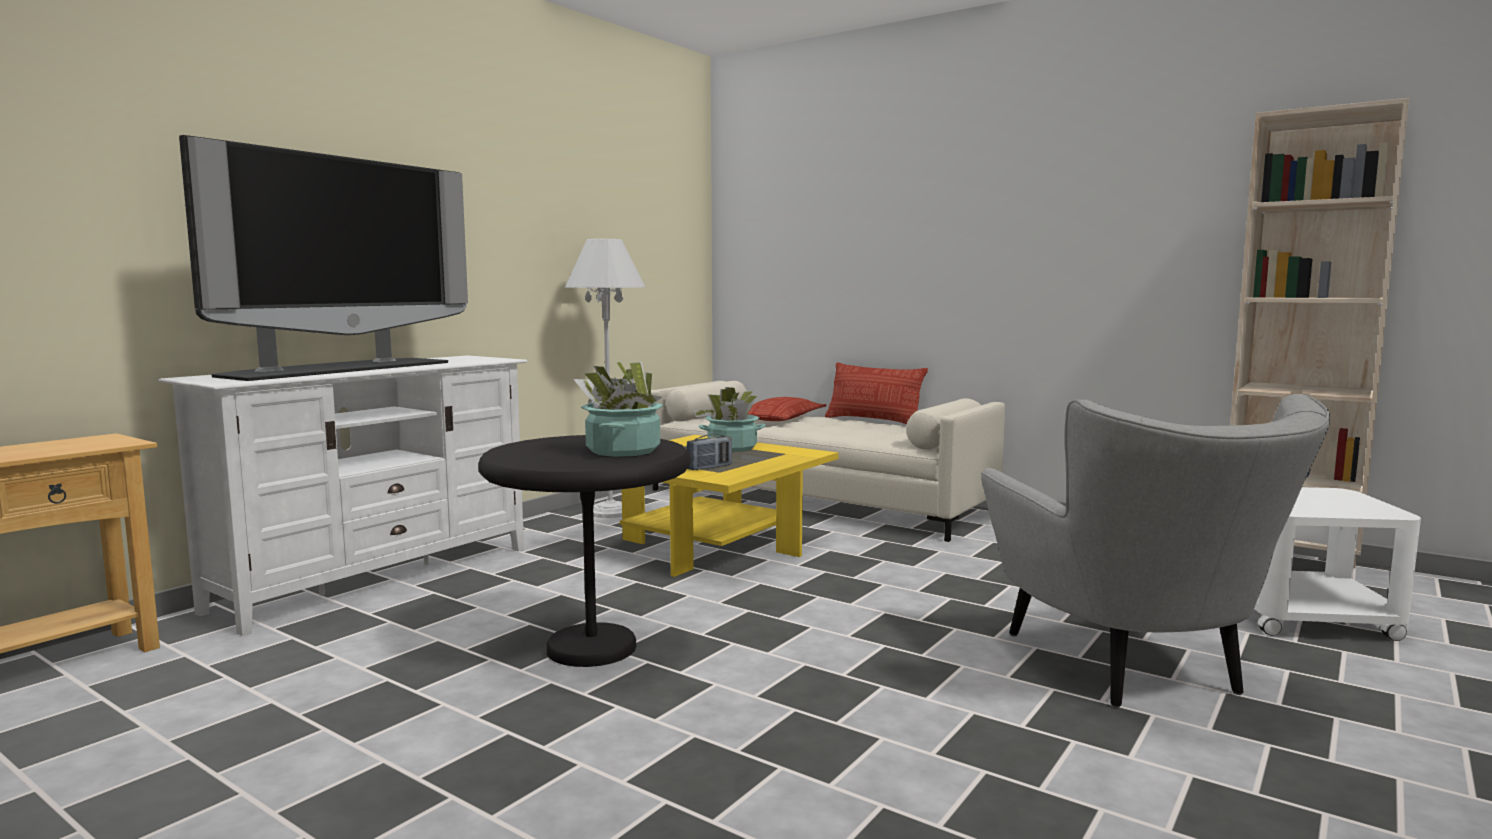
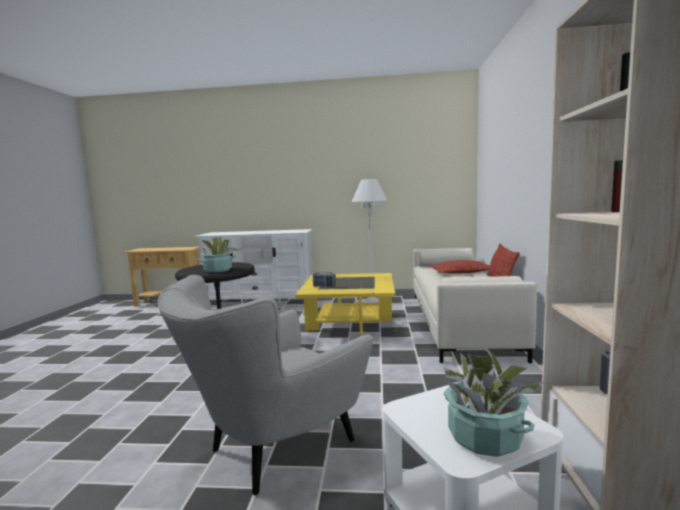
camera: 60 degrees right, 0 degrees up
(337, 369) = (247, 232): television -> none
(732, 448) = (371, 281): potted plant -> potted plant (484, 437)

